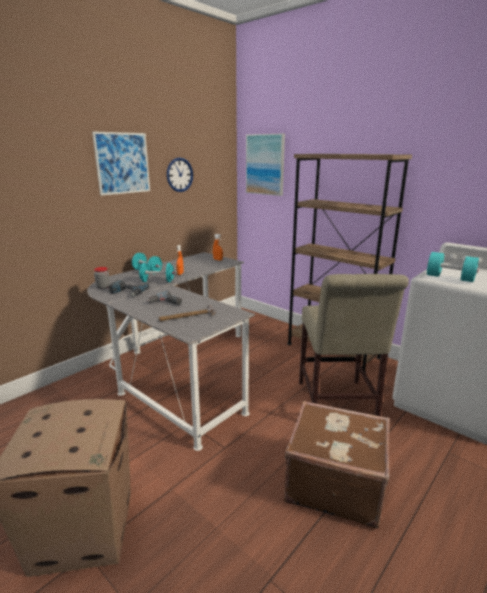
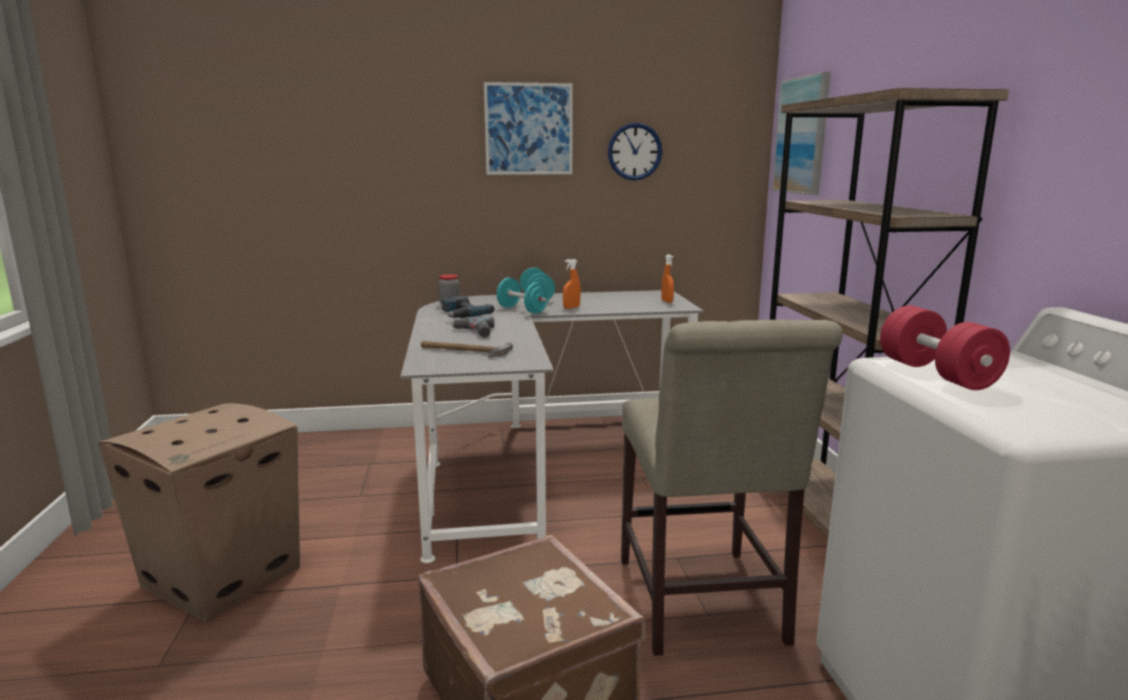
camera: 40 degrees right, 5 degrees down
(336, 405) = (702, 606): beige chair -> beige chair turned 45 degrees counterclockwise
(450, 278) = (936, 374): turquoise dumbbell -> red dumbbell

